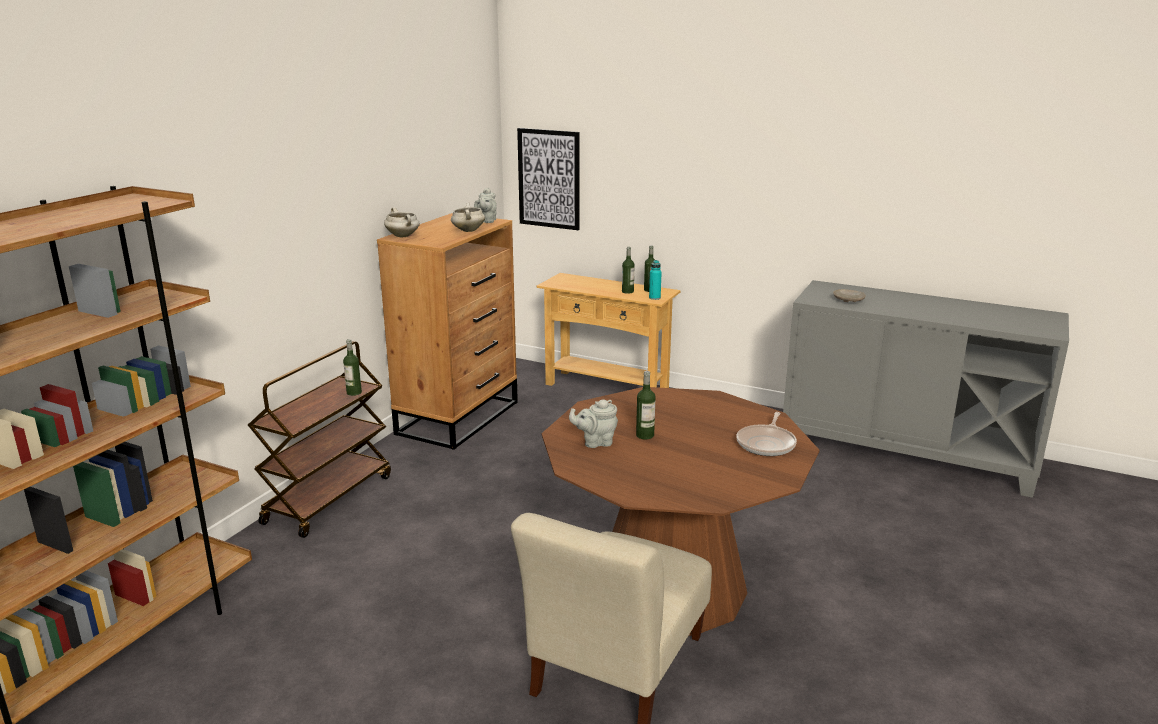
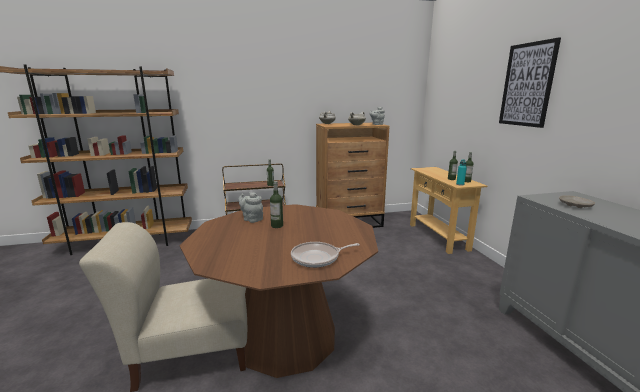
camera: 50 degrees right, 5 degrees down
(549, 179) = (439, 112): picture -> picture (527, 85)

